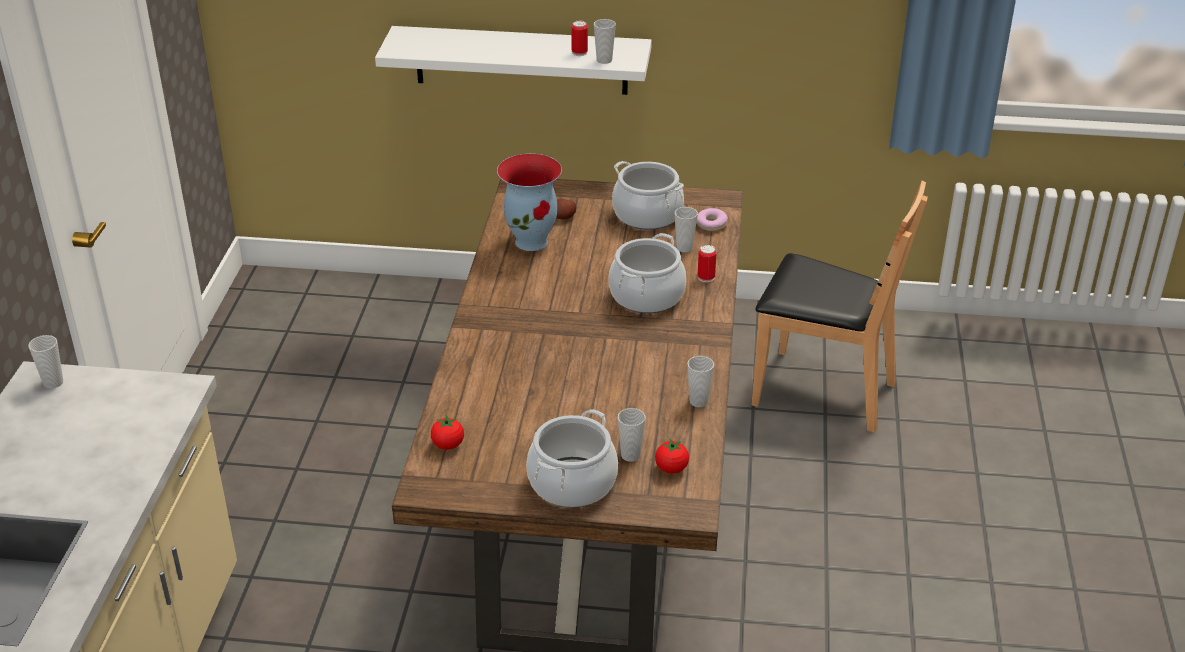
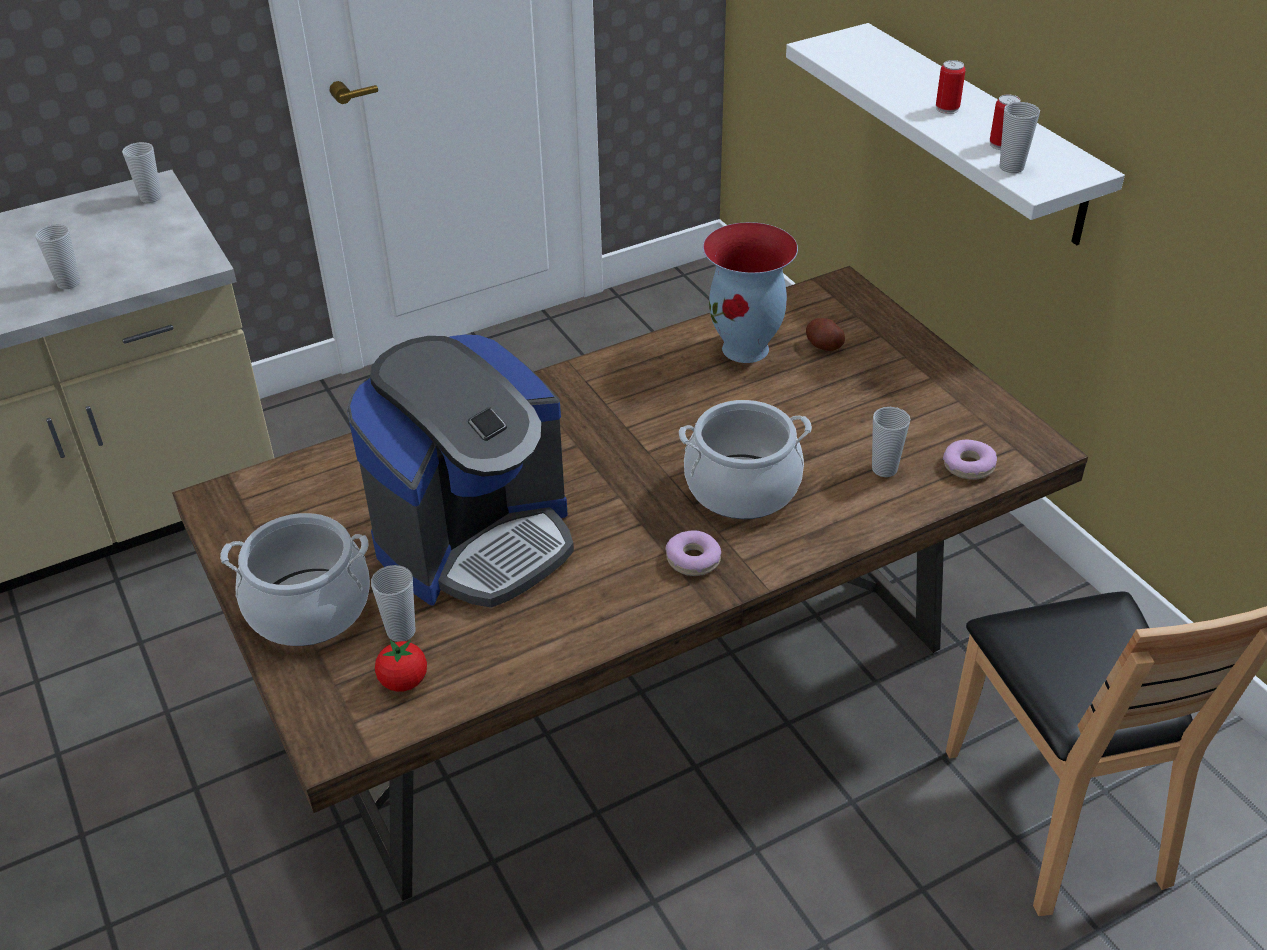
camera: 55 degrees right, 5 degrees up
(448, 445) = (304, 479): tomato -> none
(583, 400) = (475, 539): none -> coffee machine
(647, 215) = (916, 405): cooking pot -> none
(684, 336) = (693, 560): none -> donut
(698, 401) = (565, 640): cup -> cup (69, 283)
(706, 277) = (842, 518): can -> can (947, 108)

